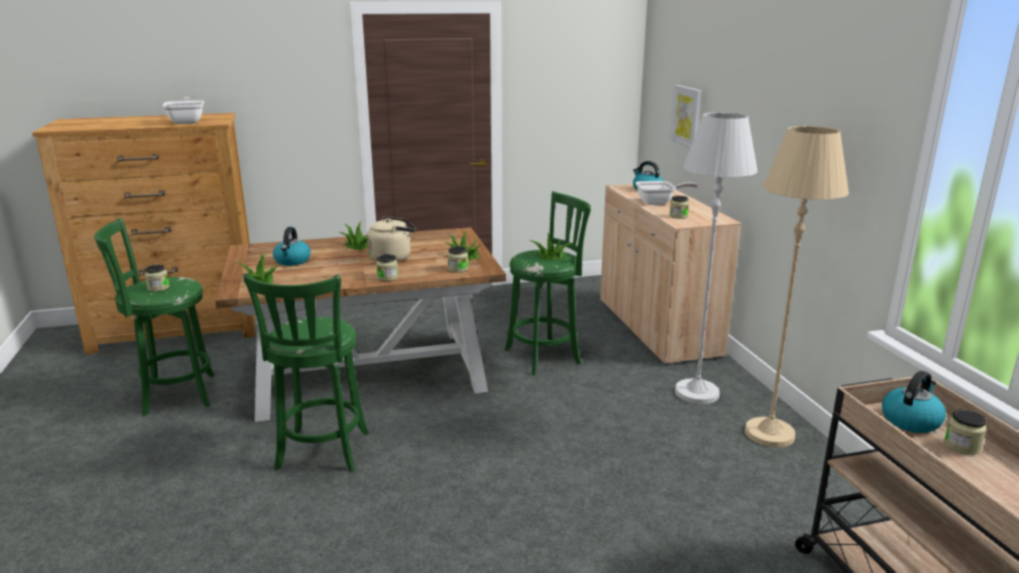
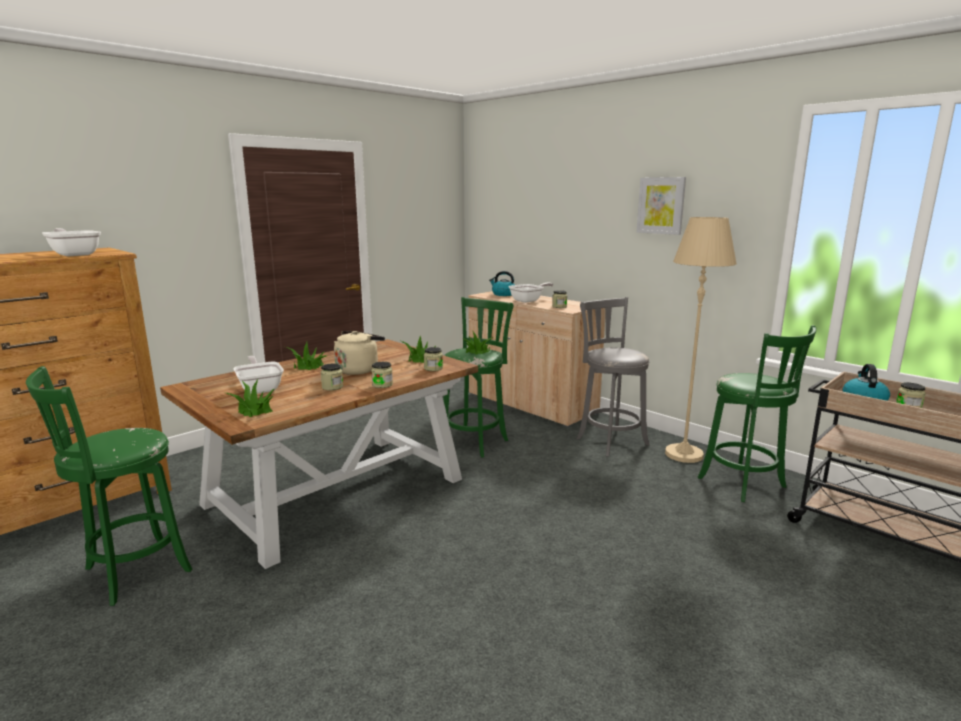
camera: 30 degrees left, 5 degrees down
(158, 288) = (116, 442): jar -> jar (332, 387)
(292, 261) = (260, 388): kettle -> frying pan
(321, 453) = (373, 575): green stool -> green stool (745, 484)
(687, 116) = (526, 233): picture -> picture (661, 205)
(696, 393) = (609, 440): white floor lamp -> grey stool

